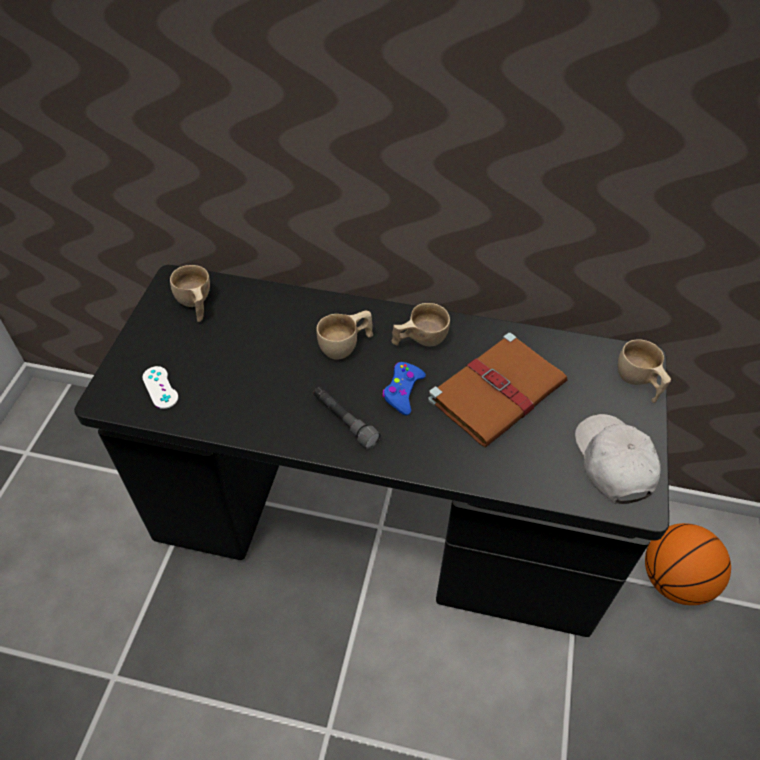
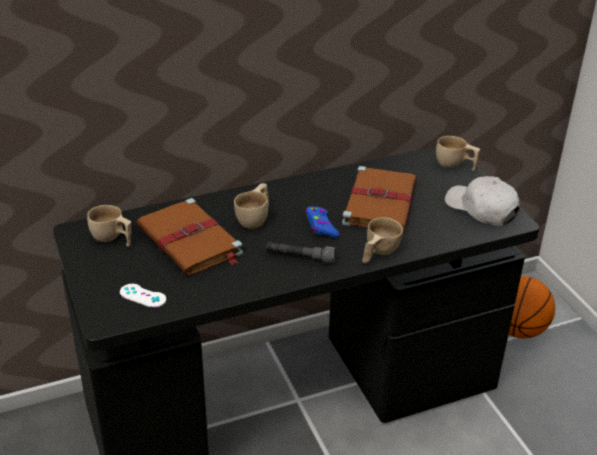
camera: 35 degrees left, 15 degrees down
(259, 344) = (190, 241): none -> brown book
(419, 340) = (301, 196): beige cup -> beige cup (378, 253)

